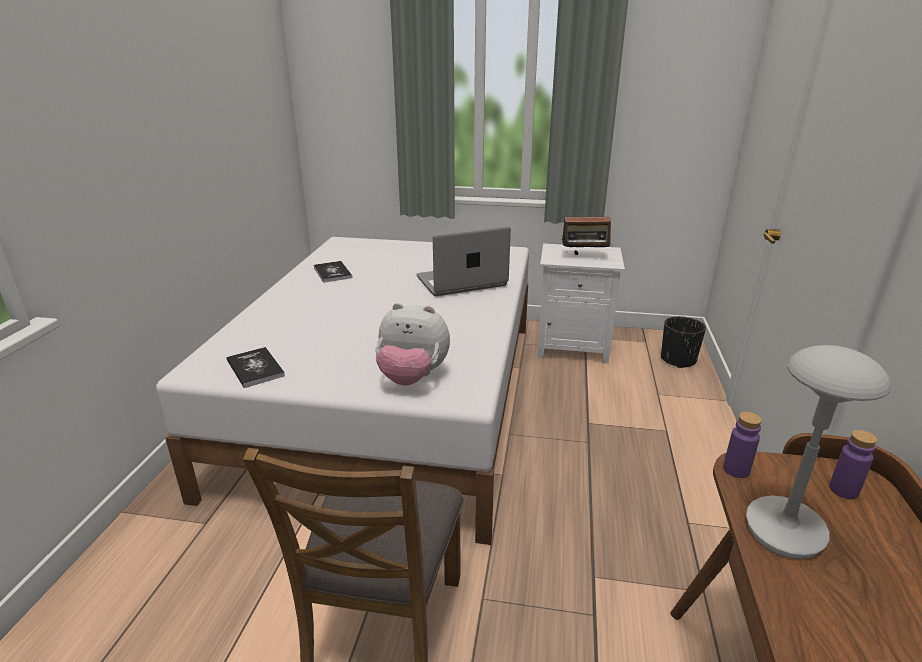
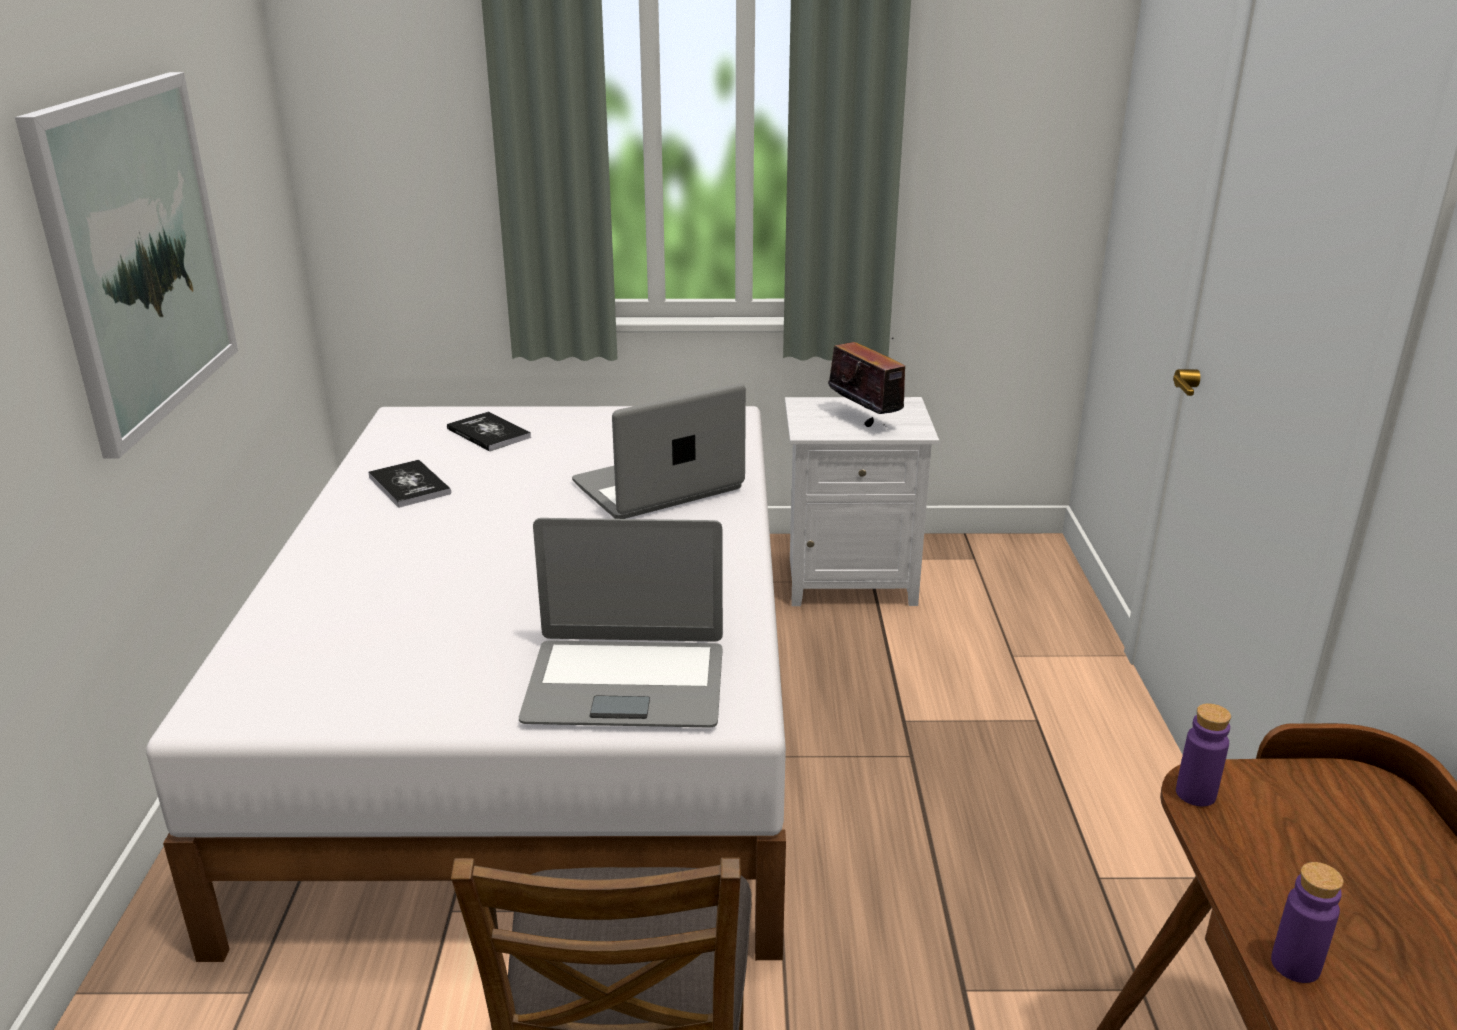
camera: 10 degrees left, 0 degrees up
(192, 135) = (138, 254): none -> picture
(255, 368) = (330, 695): book -> book (488, 433)
(412, 378) = (626, 684): plush toy -> laptop
(584, 256) = (865, 420): radio -> radio turned 120 degrees counterclockwise
(678, 360) = (1035, 588): black planter -> none
(785, 530) = (1282, 880): grey table lamp -> none
(843, 490) = (1352, 807): purple bottle -> purple bottle (1295, 965)

